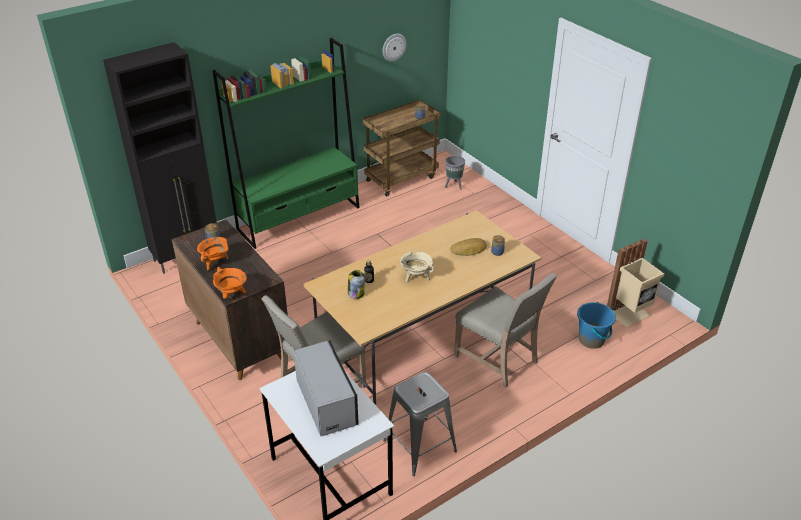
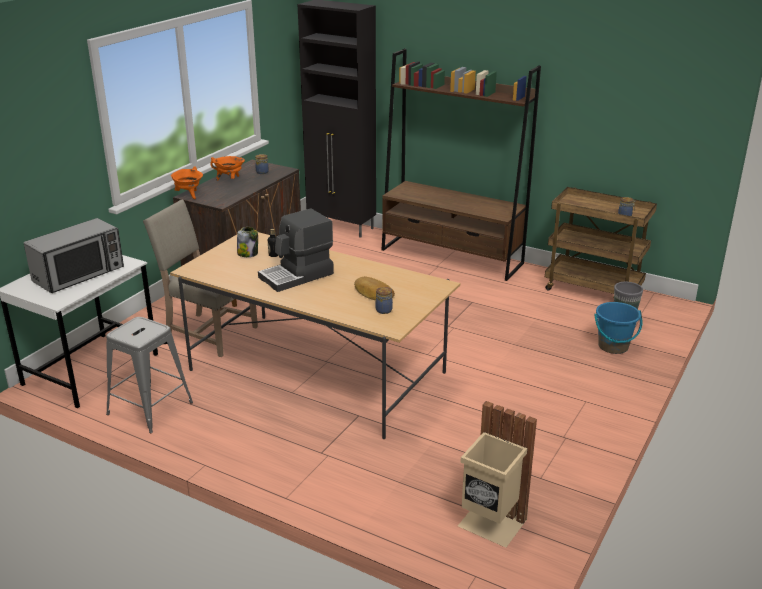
camera: 65 degrees right, 10 degrees down
(299, 218) = (452, 257): green bookcase -> brown bookcase
(393, 47) = (630, 115): wall clock -> none
(416, 277) = (297, 276): beige cooking pot -> coffee machine
(499, 359) = (315, 429): beige chair -> none
(591, 340) = (404, 497): blue bucket -> blue bucket (613, 346)

